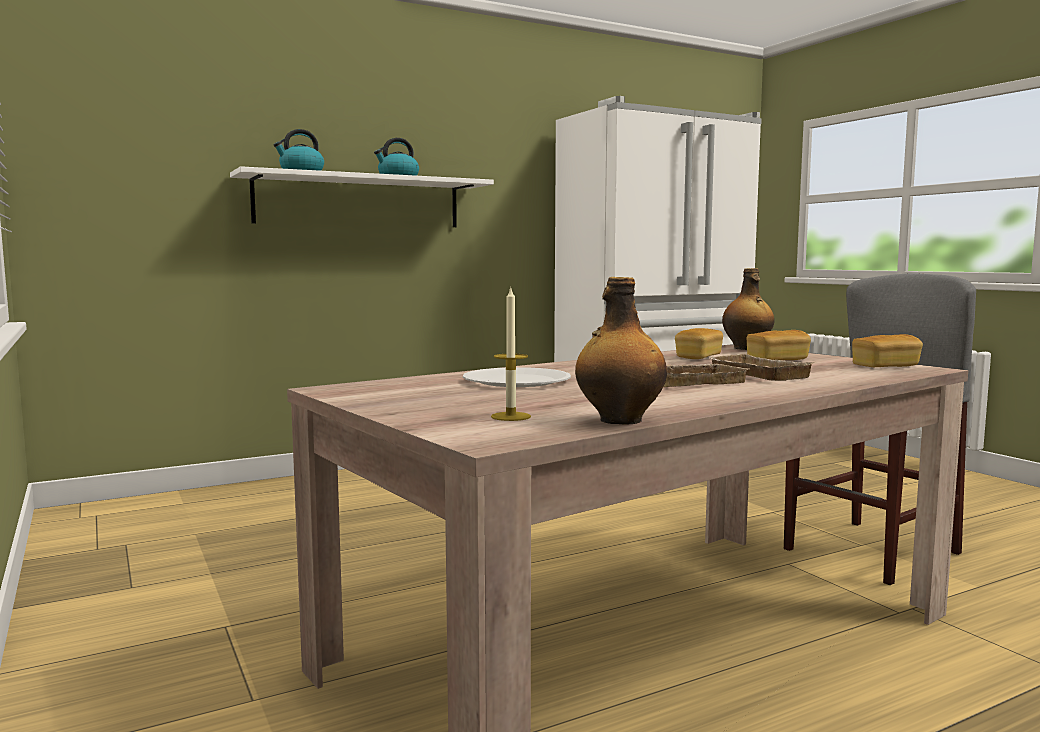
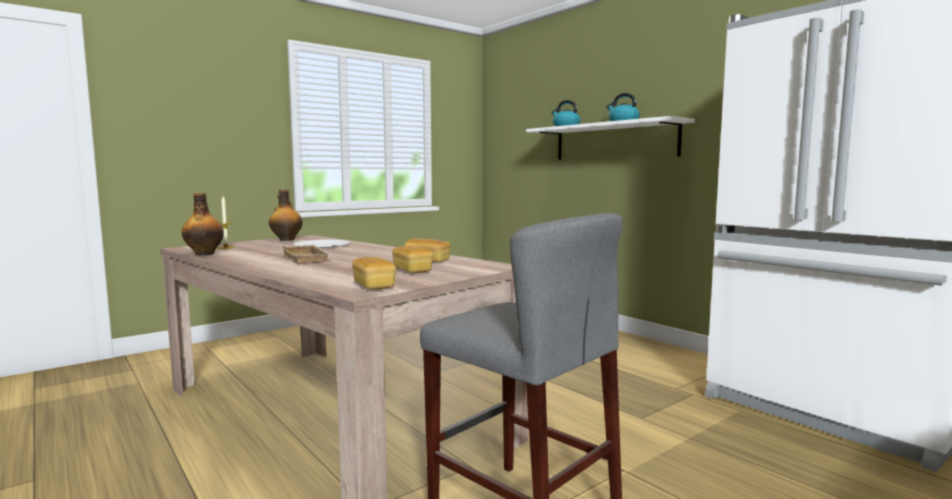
camera: 80 degrees right, 0 degrees up
(746, 348) = (494, 268): bottle -> bottle (286, 240)
(754, 374) = (337, 266): beige tray -> none

